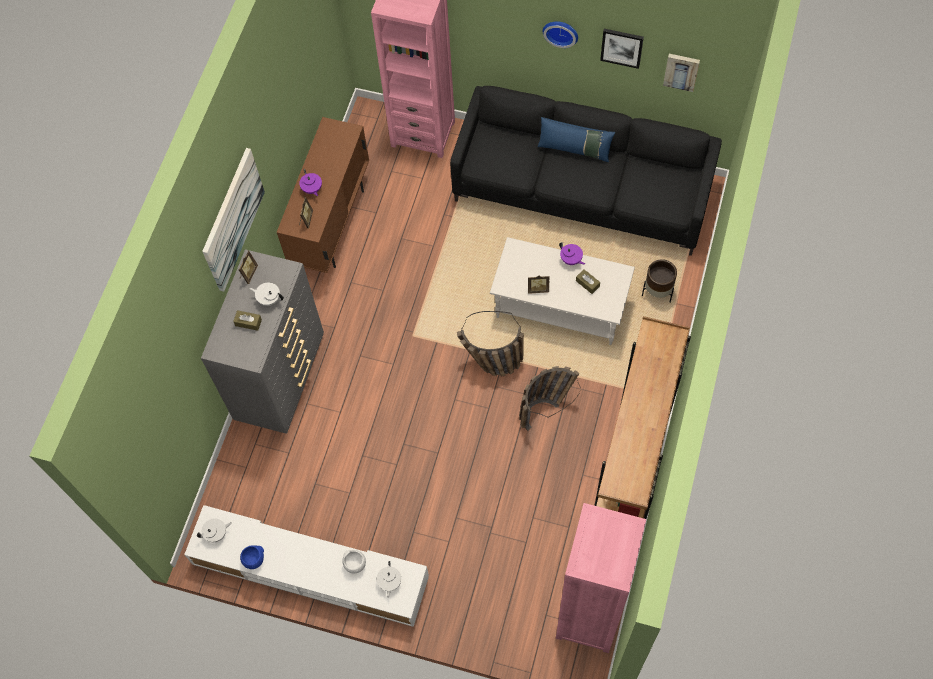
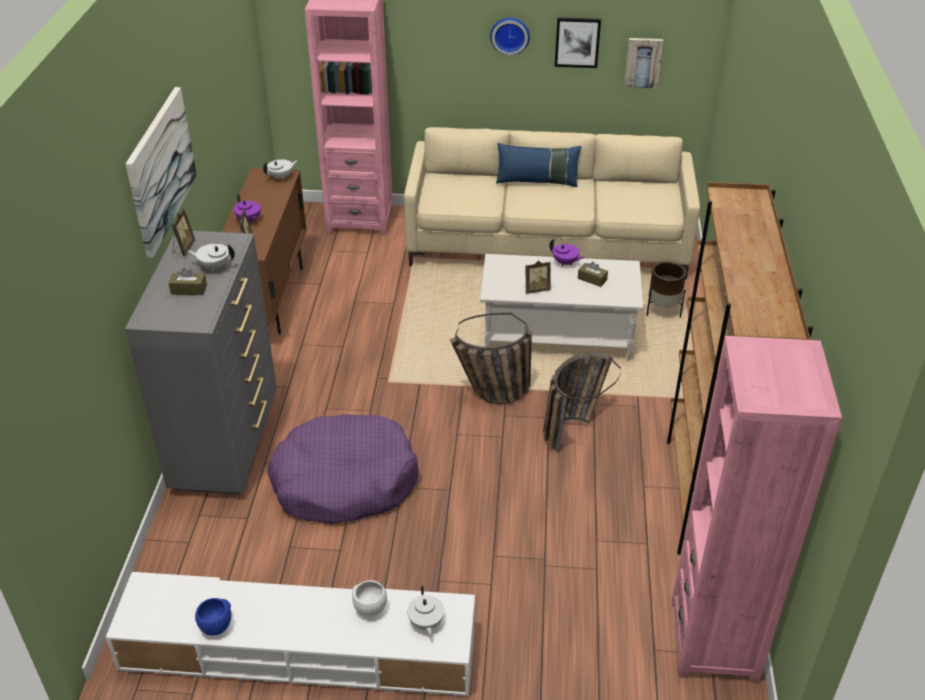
camera: 15 degrees left, 25 degrees down
(216, 533) = (154, 603): white teapot -> white teapot (281, 177)
(362, 431) = (344, 481): none -> purple dog bed
(582, 191) = (547, 244): black sofa -> beige sofa

